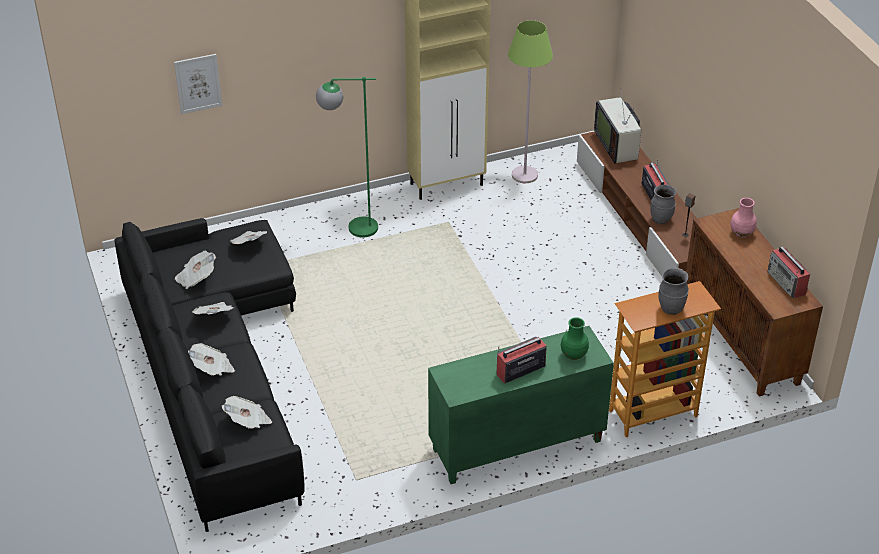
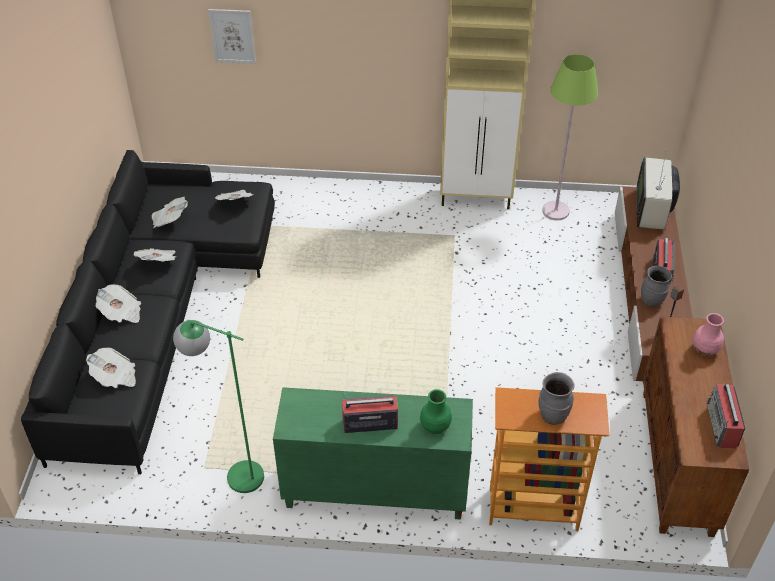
camera: 25 degrees right, 5 degrees up
(352, 228) = (363, 214): green floor lamp -> green floor lamp (233, 473)

